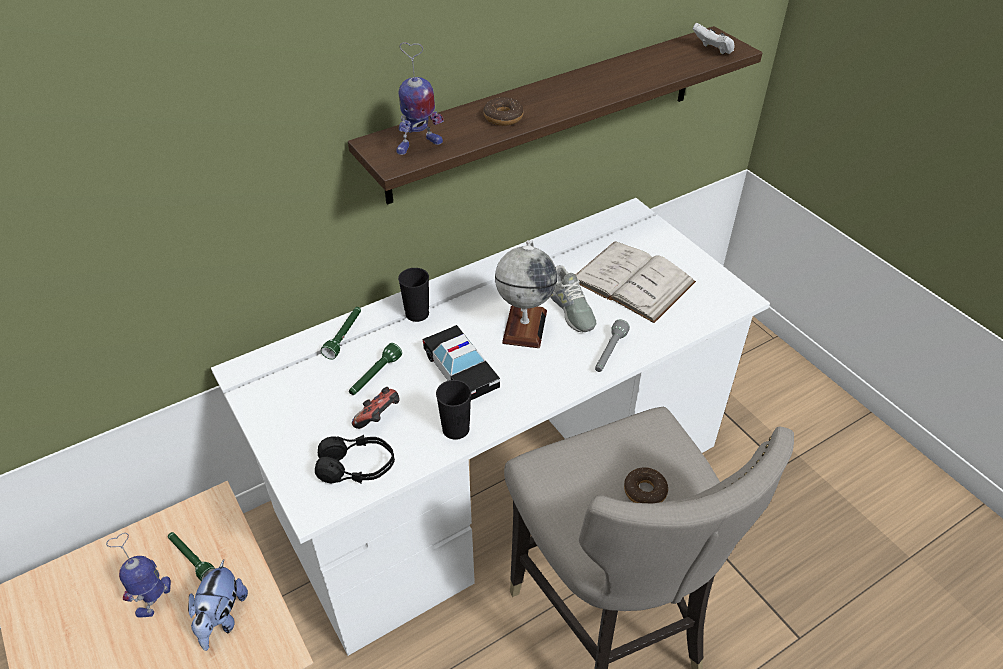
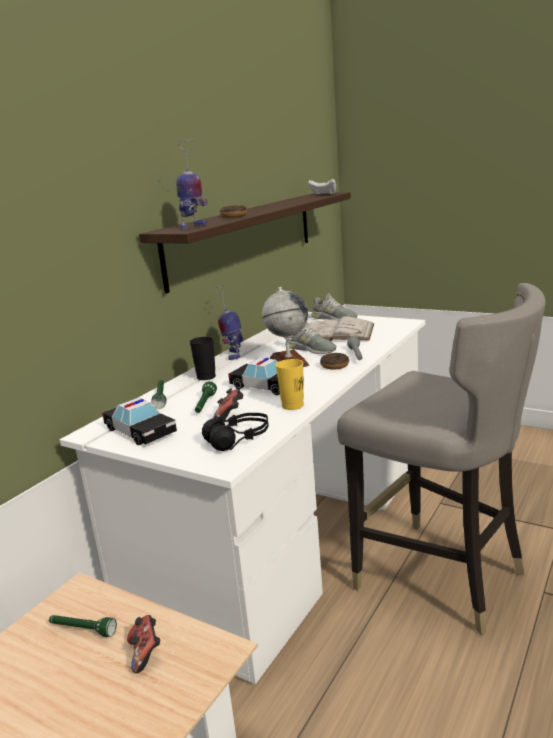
camera: 25 degrees left, 25 degrees down
(155, 598) = (64, 669): toy robot -> toy robot (233, 355)
(222, 618) = (146, 653): plush toy -> game controller
(284, 395) = (140, 431): none -> toy car
(456, 429) = (292, 405): black cup -> yellow cup
(645, 491) = (445, 394): donut -> donut (334, 365)
(659, 241) = (334, 318): none -> grey shoe

